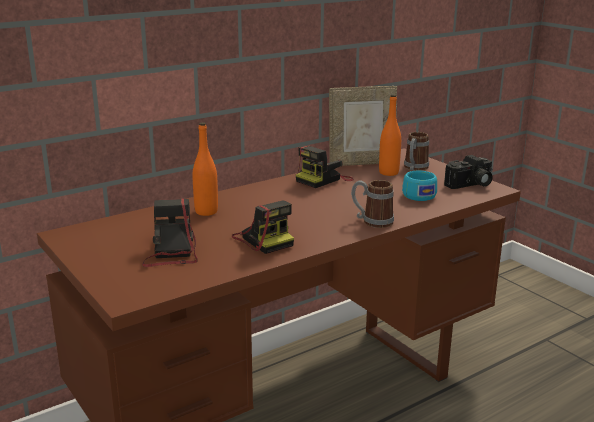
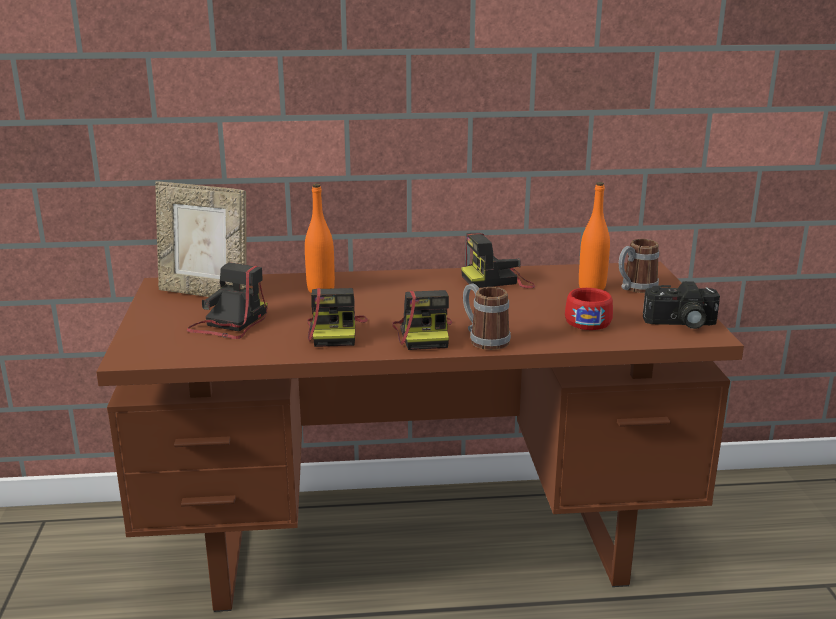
camera: 30 degrees right, 0 degrees up
(328, 227) = (424, 334): none -> camera
(361, 163) = (574, 269): picture frame -> picture frame (206, 293)
(417, 194) = (588, 320): turquoise cup -> red cup

